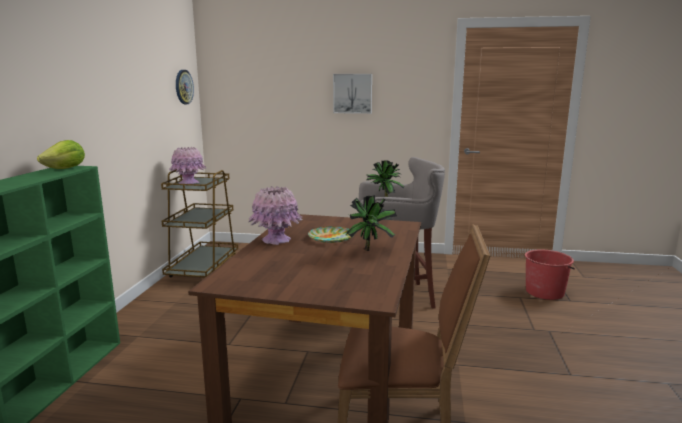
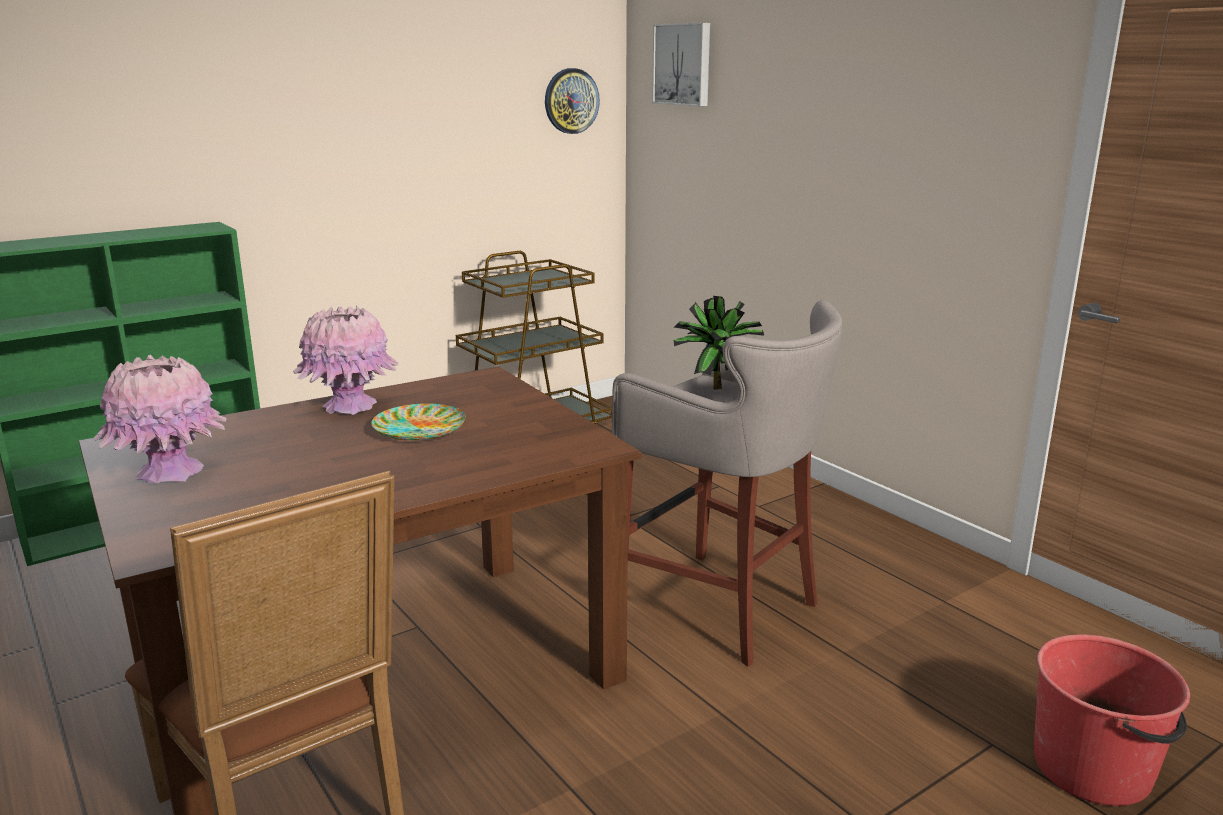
camera: 45 degrees right, 5 degrees up
(66, 169) = (195, 228): lettuce -> none
(189, 183) = (518, 278): pink vase -> pink vase (170, 473)
(352, 93) = (853, 129): picture -> picture (683, 64)
(370, 249) = (401, 469): potted plant -> none

